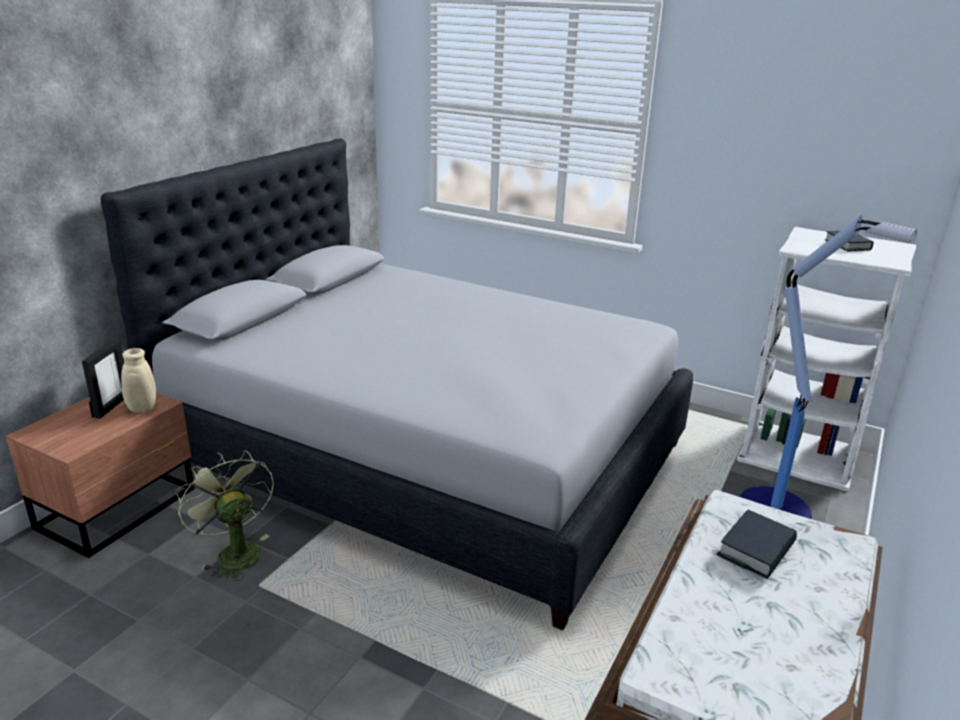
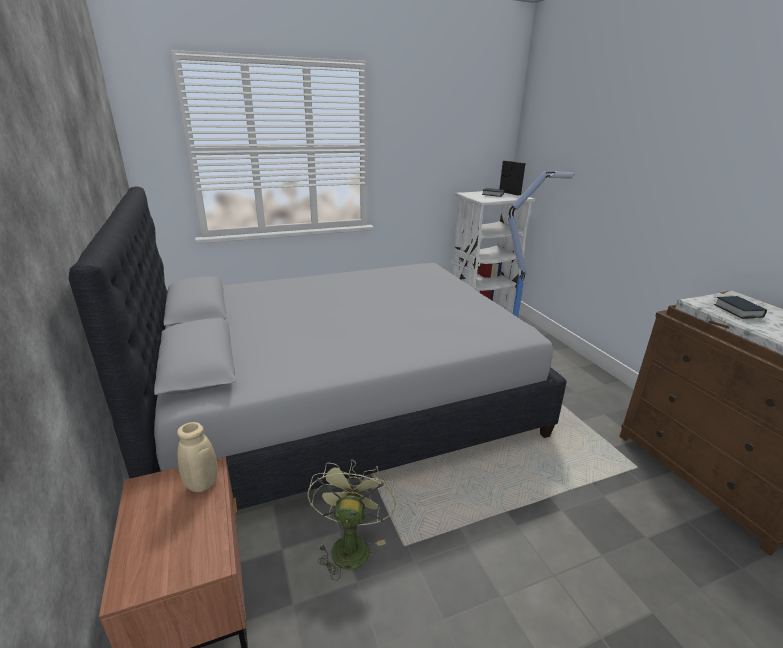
camera: 50 degrees left, 0 degrees up
(111, 405) = (163, 503): picture frame -> picture frame (509, 193)
(233, 552) = (350, 544): green fan -> green fan turned 90 degrees clockwise

